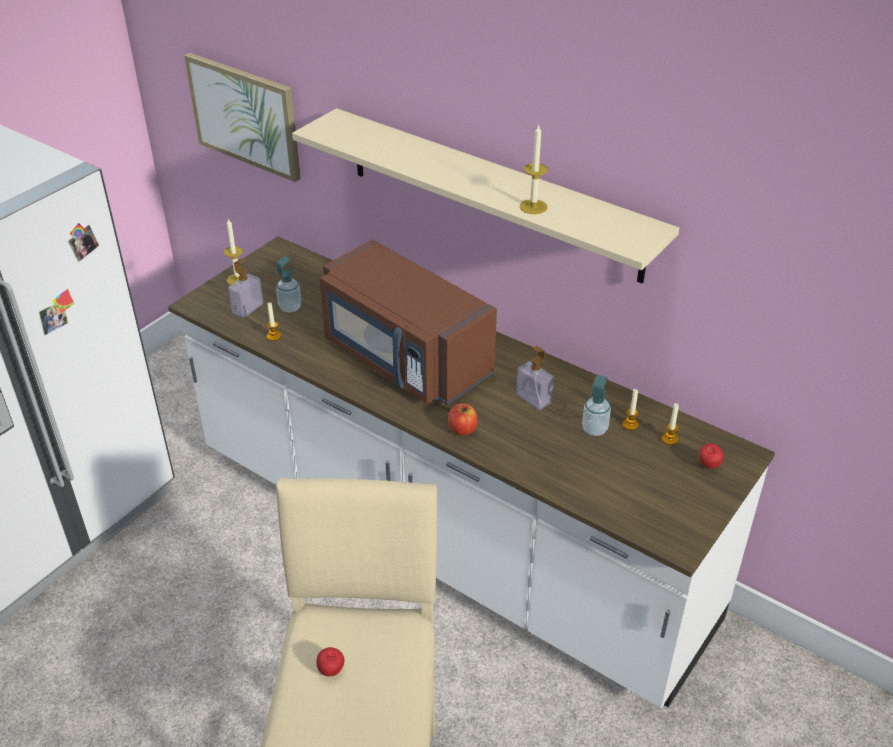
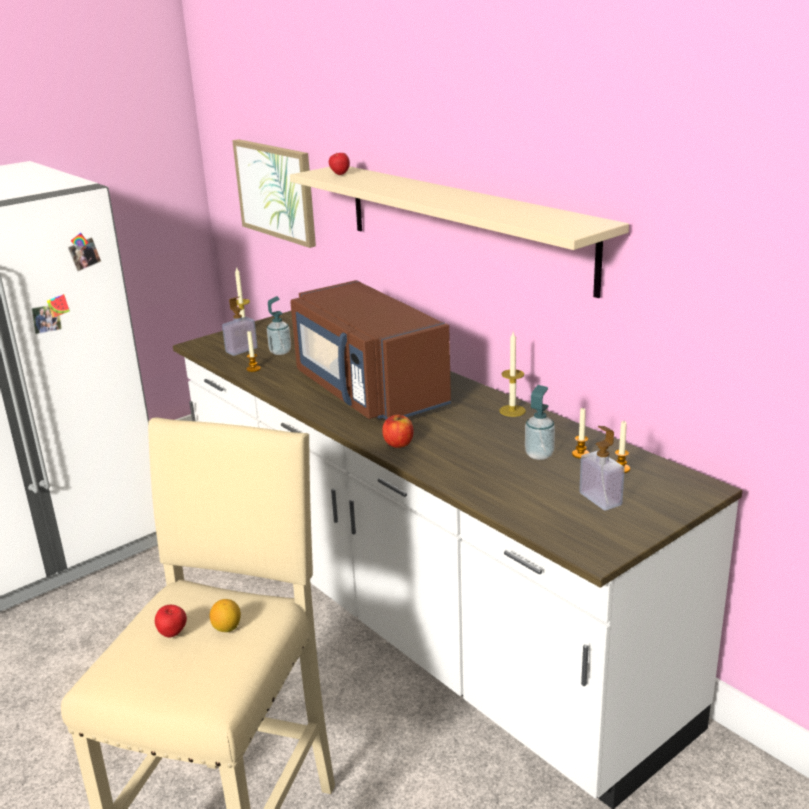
camera: 15 degrees right, 15 degrees down
(376, 656) = (227, 628): none -> lemon
(533, 207) = (483, 210): candle -> candle (512, 411)
(533, 398) = (484, 427): soap dispenser -> soap dispenser (600, 499)
(708, 466) = (656, 493): apple -> apple (339, 175)

